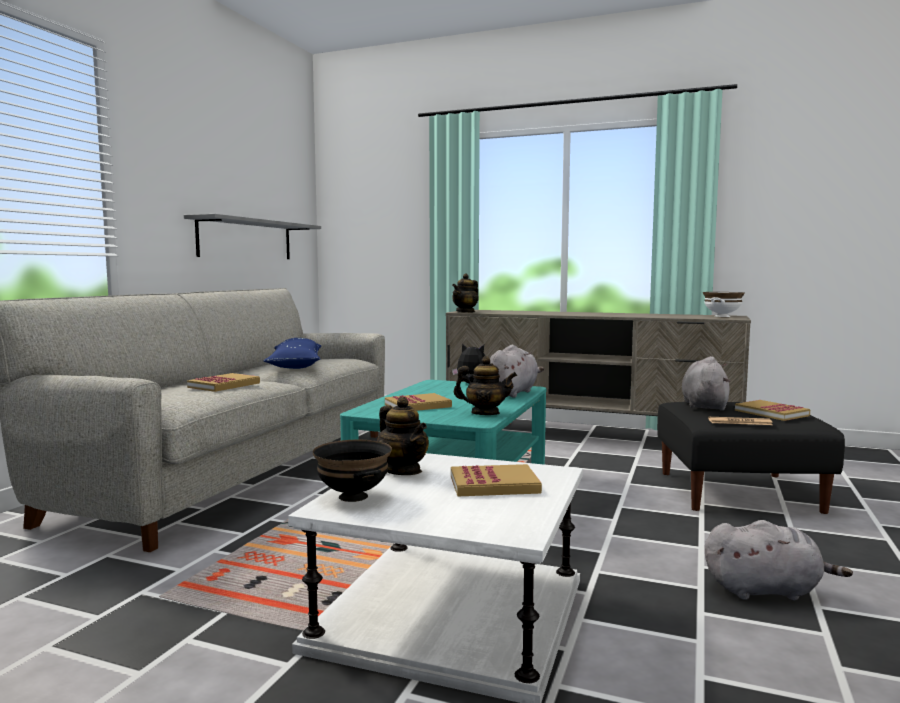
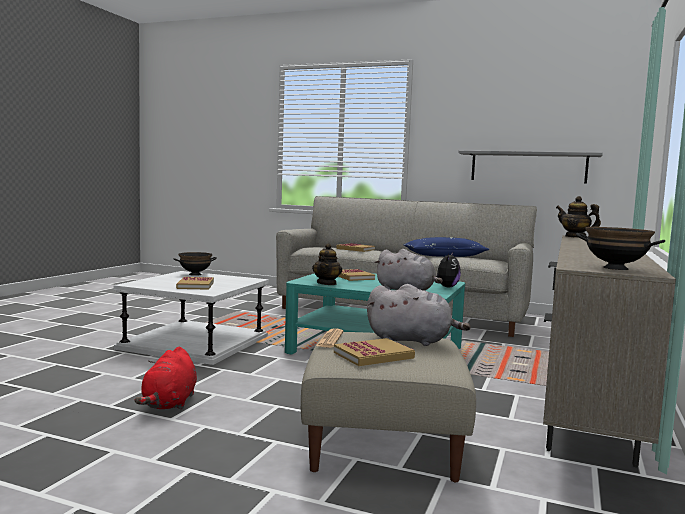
camera: 90 degrees right, 0 degrees up
(403, 471) = (228, 278): teapot -> none
(722, 316) = (615, 268): white bowl -> black bowl
(738, 491) = (384, 443): black ottoman -> beige ottoman
(766, 590) = (169, 403): grey plush toy -> red plush toy

